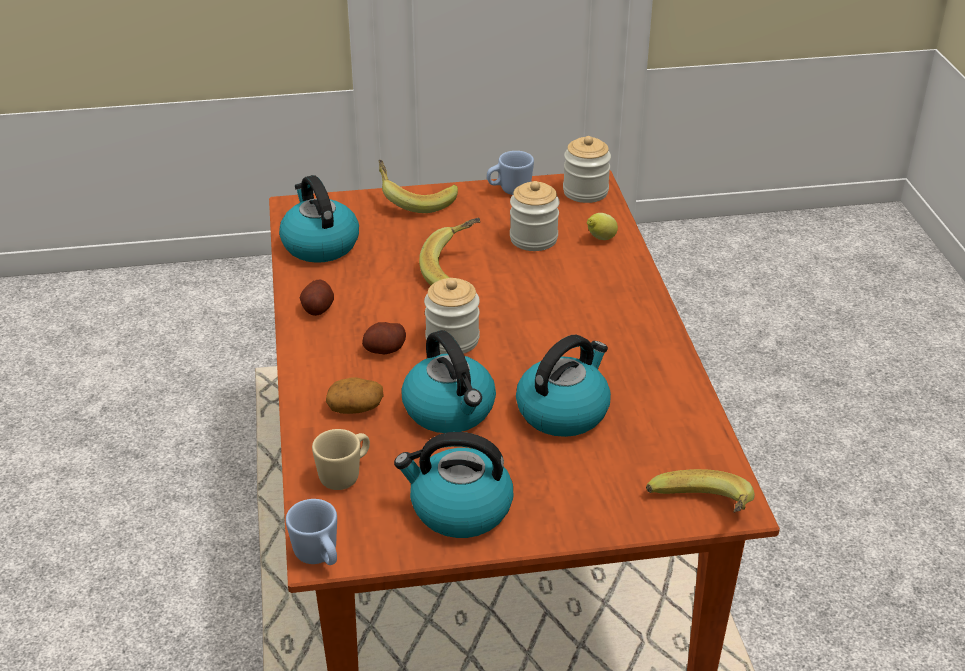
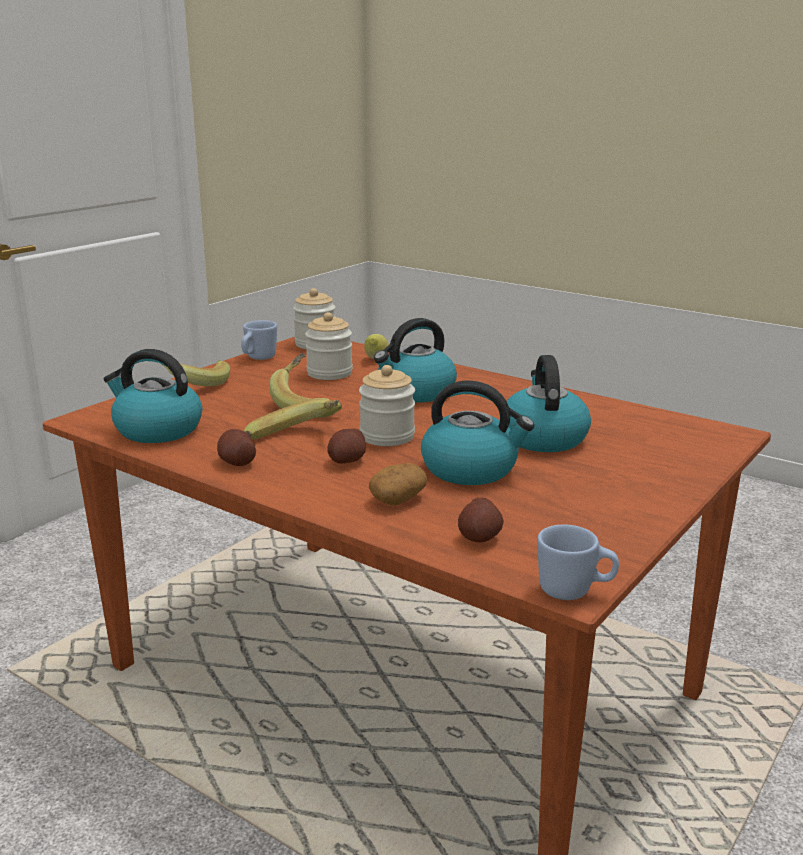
camera: 45 degrees left, 15 degrees down
(345, 475) = (480, 537): beige mug -> potato
(459, 509) = (599, 512): kettle -> kettle (415, 392)
(700, 514) = (726, 445): banana -> banana (296, 439)

